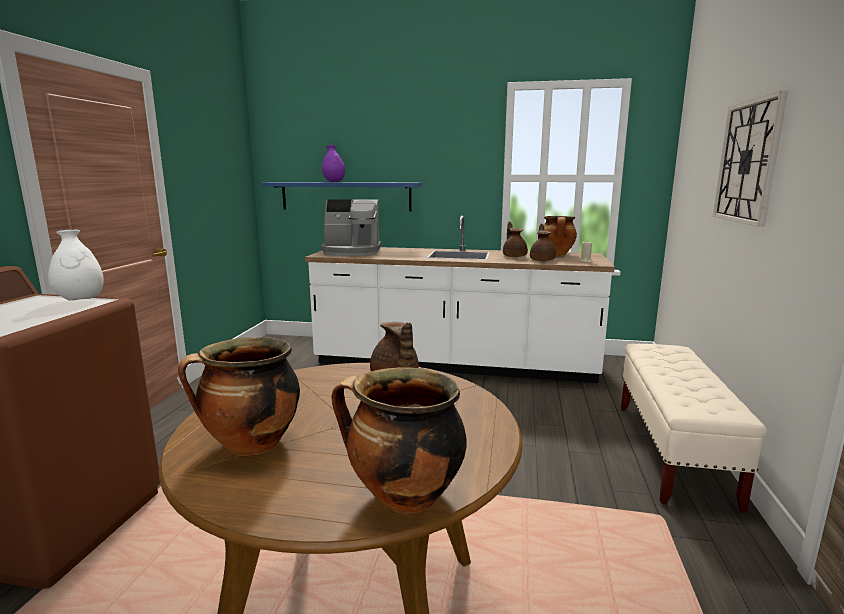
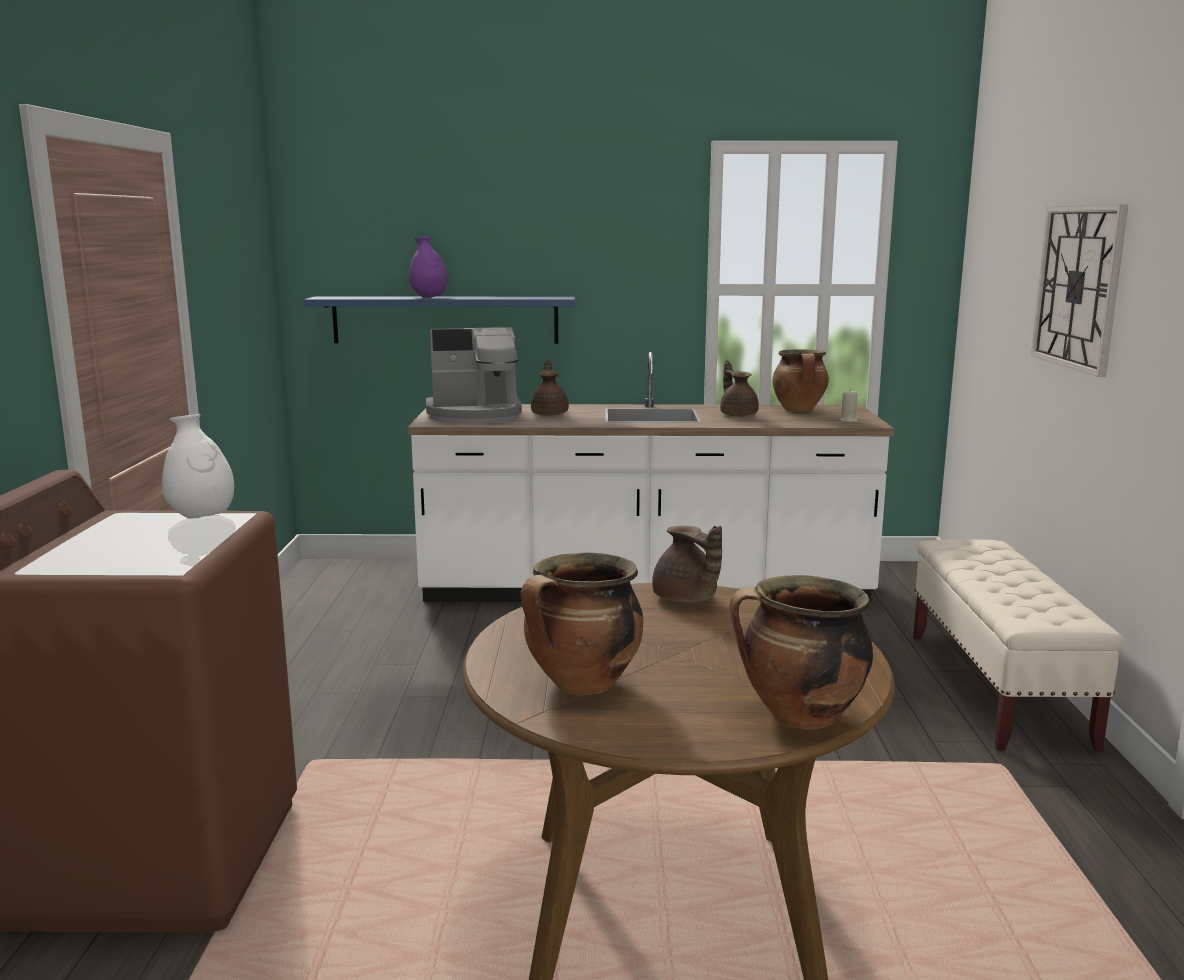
camera: 10 degrees left, 0 degrees up
(542, 260) = (784, 420): brown teapot -> brown teapot (550, 414)

